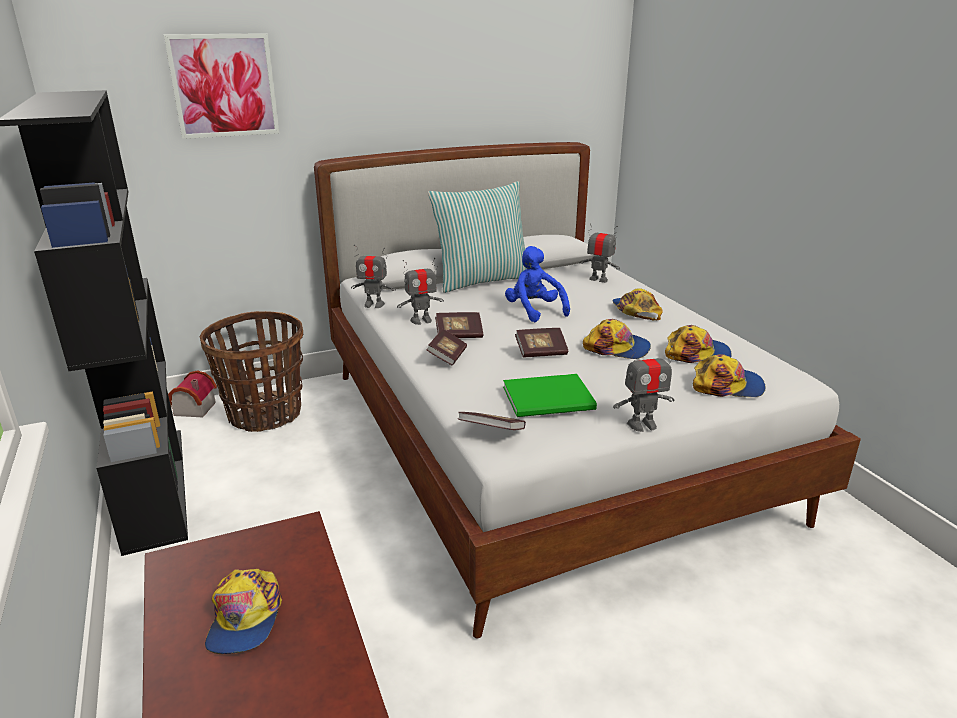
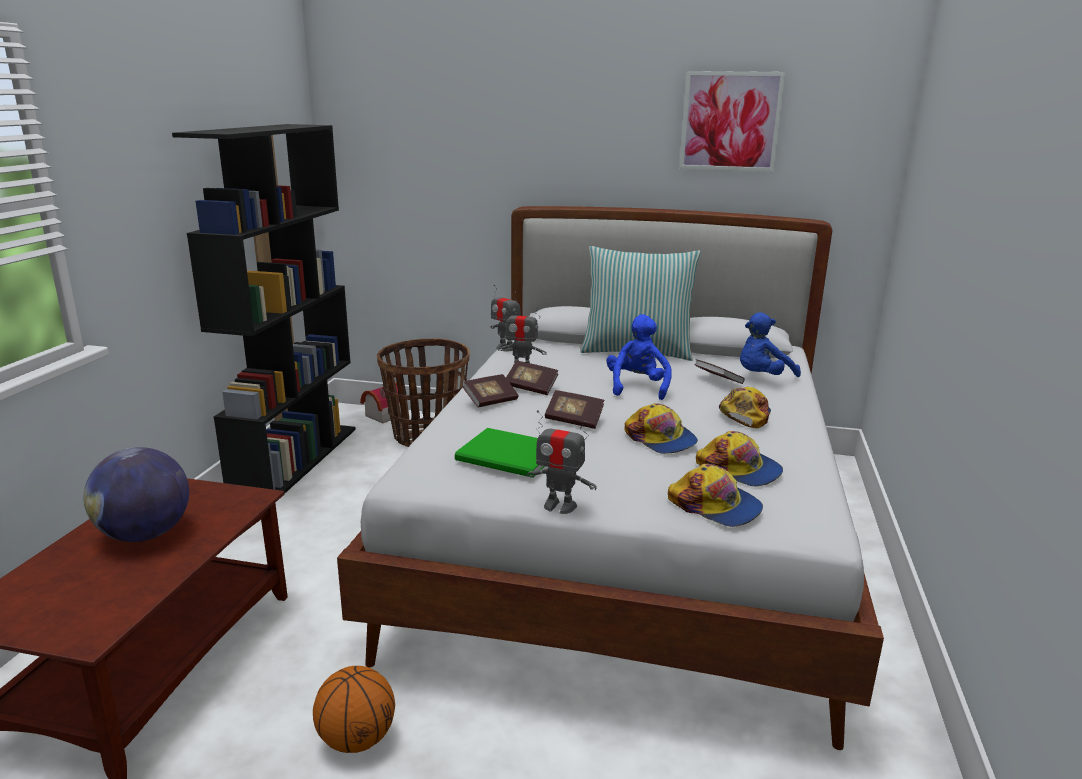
camera: 35 degrees right, 5 degrees down
(224, 86) = (448, 130): picture -> picture (730, 121)
(245, 618) = (145, 535): cap -> globe
(491, 432) = (419, 464): book -> book (718, 381)
(543, 699) = (357, 740): none -> basketball
(598, 279) = (762, 377): toy robot -> blue plush toy

